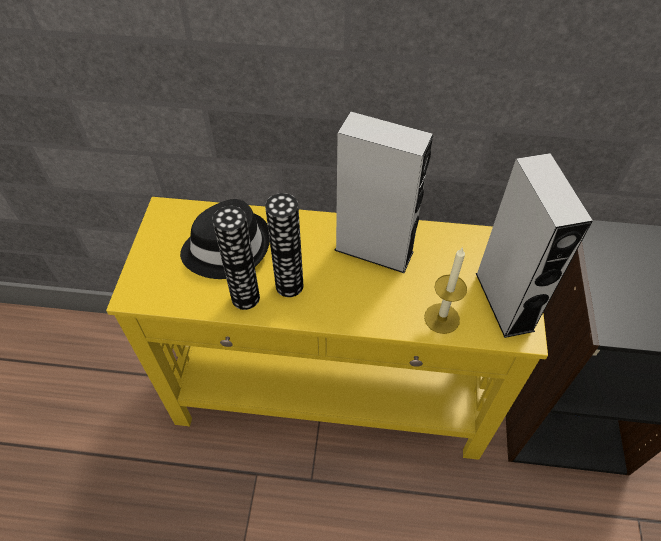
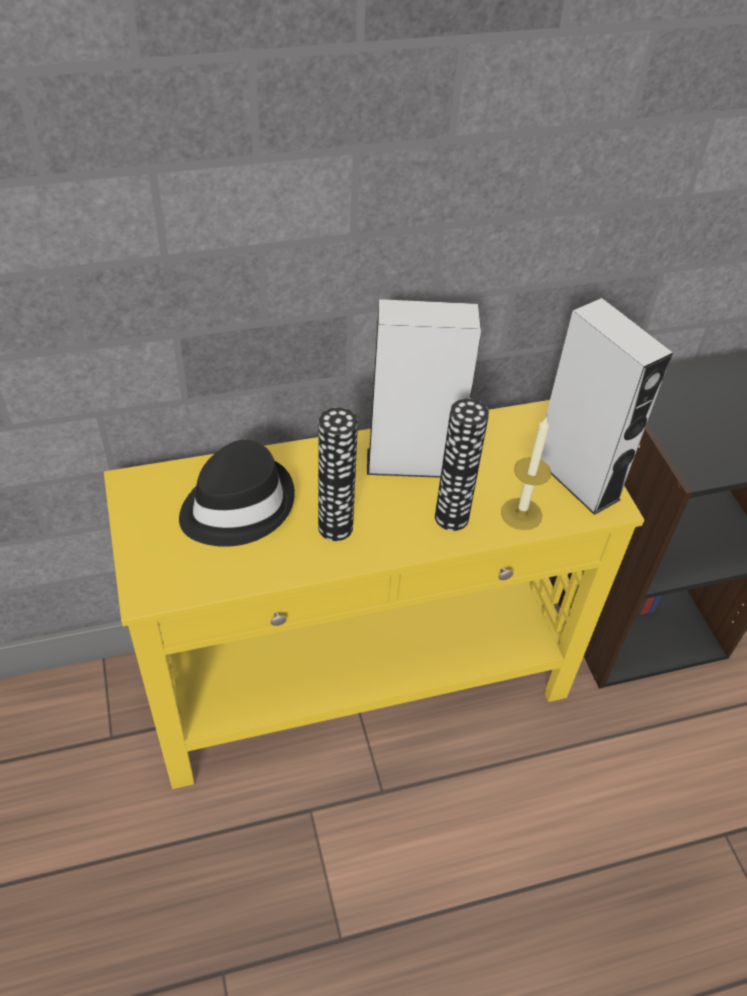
camera: 25 degrees left, 5 degrees down
(245, 297) = (290, 555): vase -> vase (451, 517)

